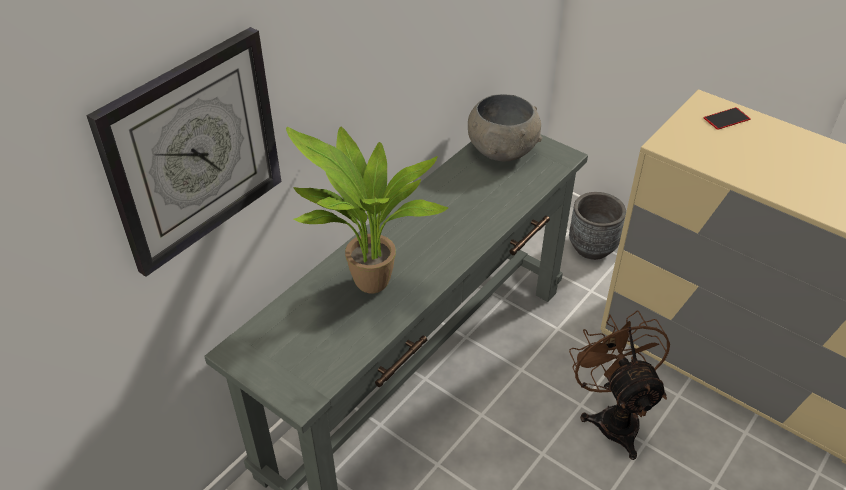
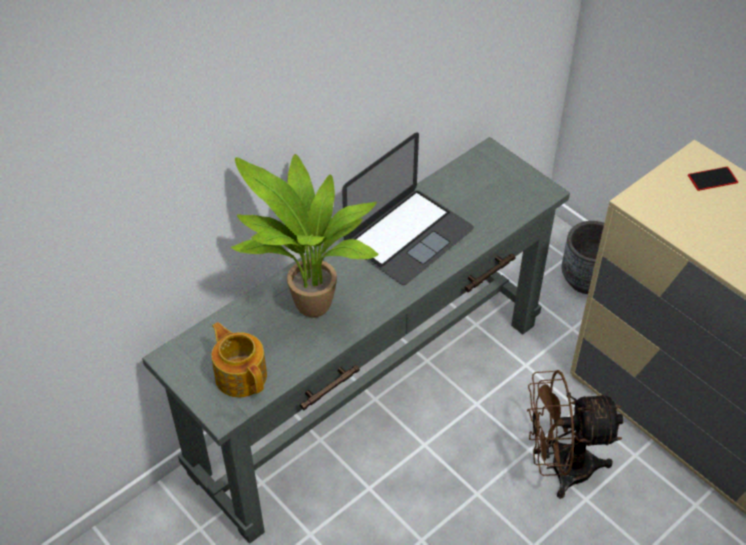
camera: 10 degrees right, 5 degrees up
(193, 151) = (142, 178): wall clock -> none
(312, 358) = (241, 375): none -> teapot
(449, 208) = (408, 236): none -> laptop
(502, 150) = (480, 176): grey bowl -> none
(613, 417) = (559, 467): brown fan -> brown fan turned 90 degrees counterclockwise

